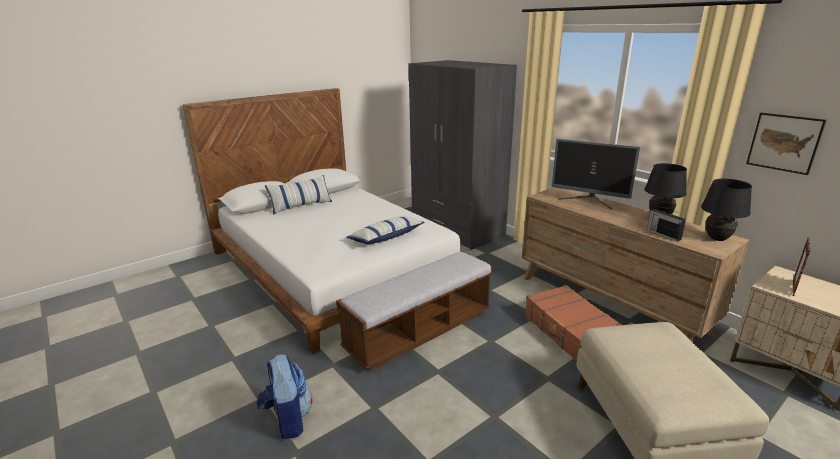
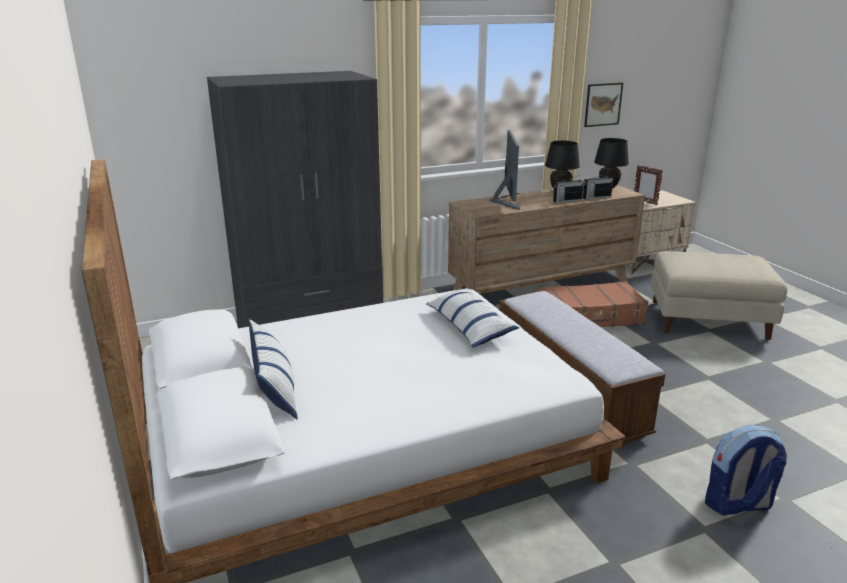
camera: 75 degrees left, 0 degrees up
(589, 201) = (506, 201): monitor -> monitor turned 45 degrees counterclockwise
(627, 222) = (566, 200): none -> radio

